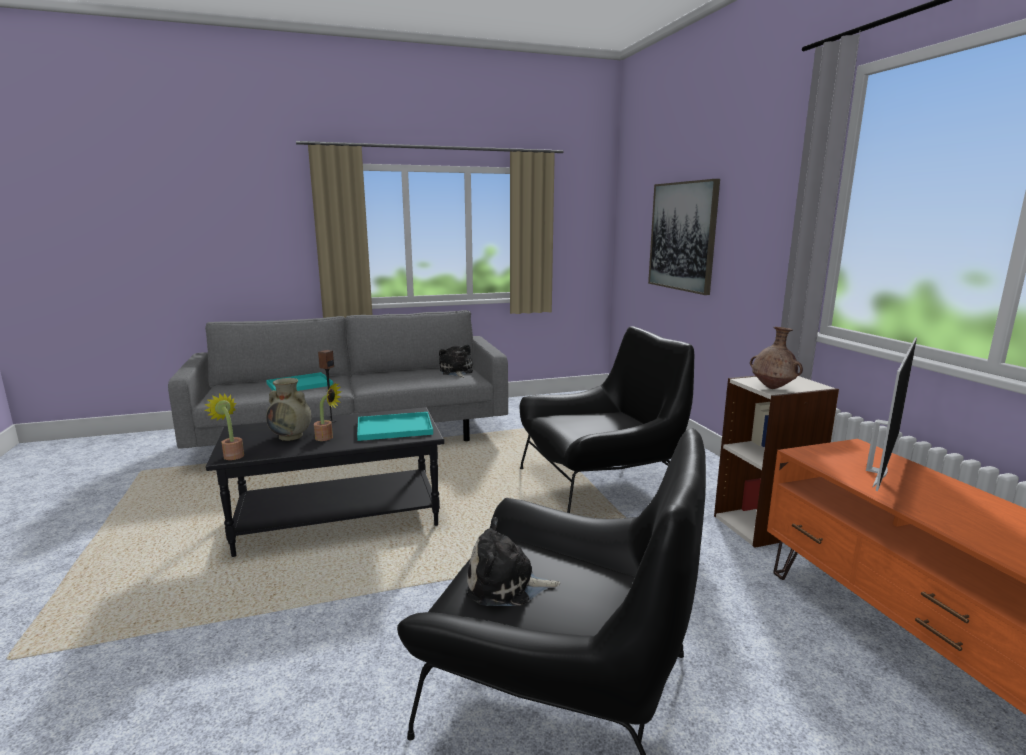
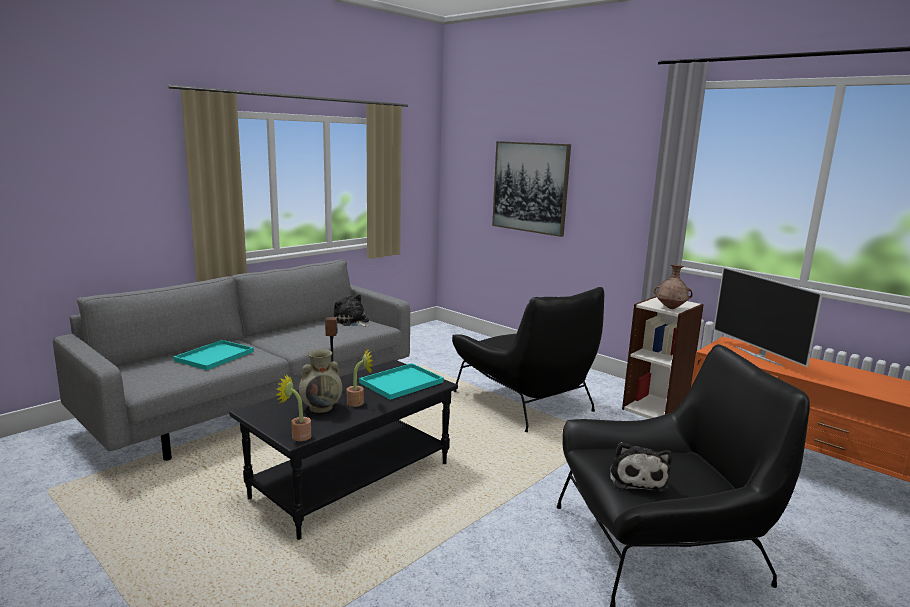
camera: 30 degrees left, 0 degrees up
(506, 585) = (637, 478): plush toy -> plush toy turned 60 degrees counterclockwise
(600, 482) = (524, 401): black armchair -> black armchair turned 105 degrees clockwise
(876, 471) = (758, 356): television -> television turned 150 degrees clockwise

